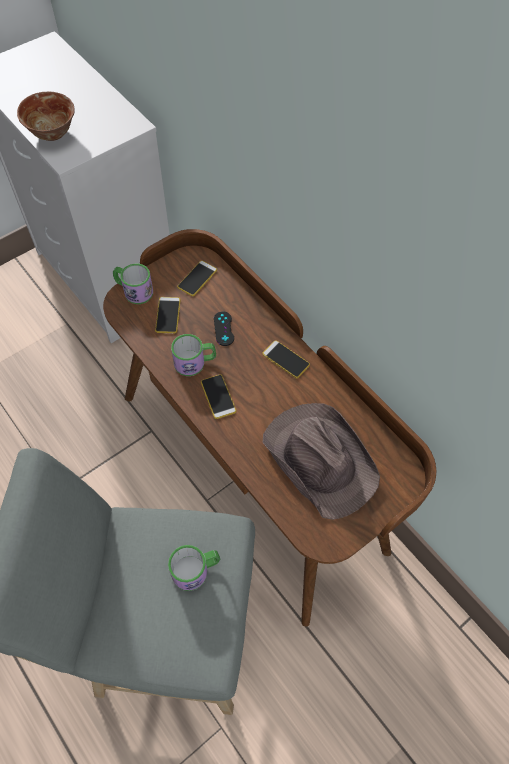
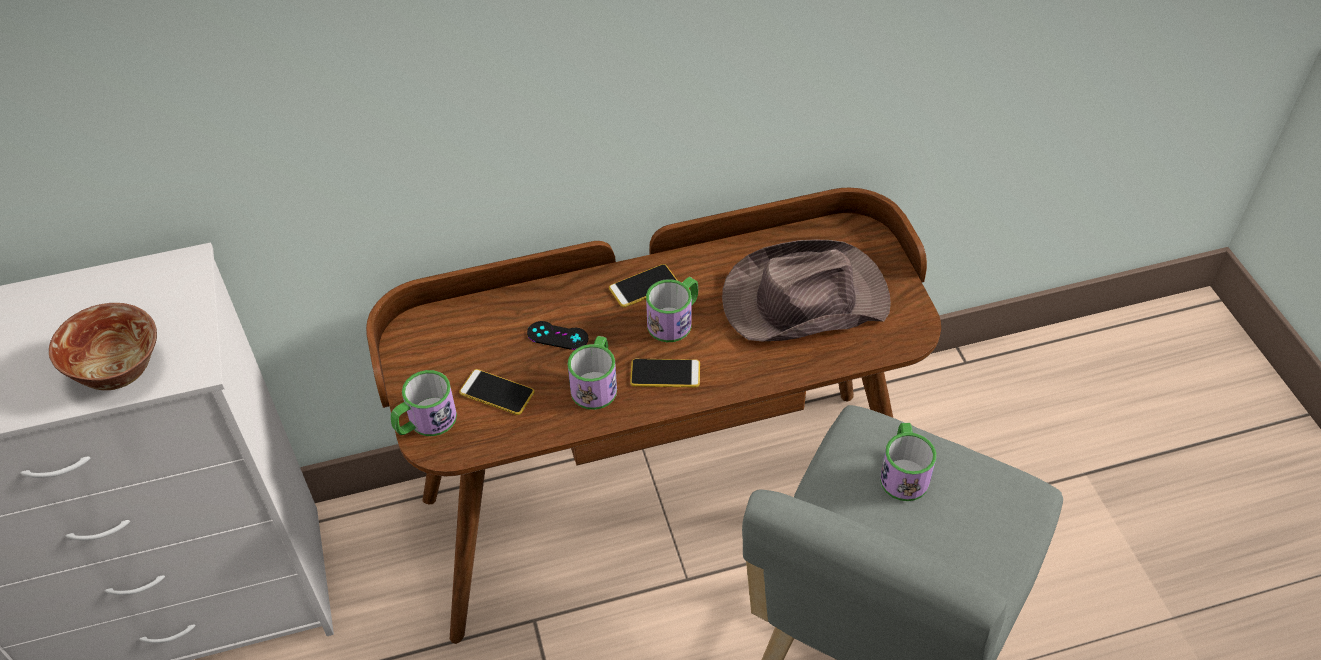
camera: 65 degrees left, 10 degrees down
(197, 278) = (451, 340): phone -> none
(265, 387) = (675, 320): none -> mug

